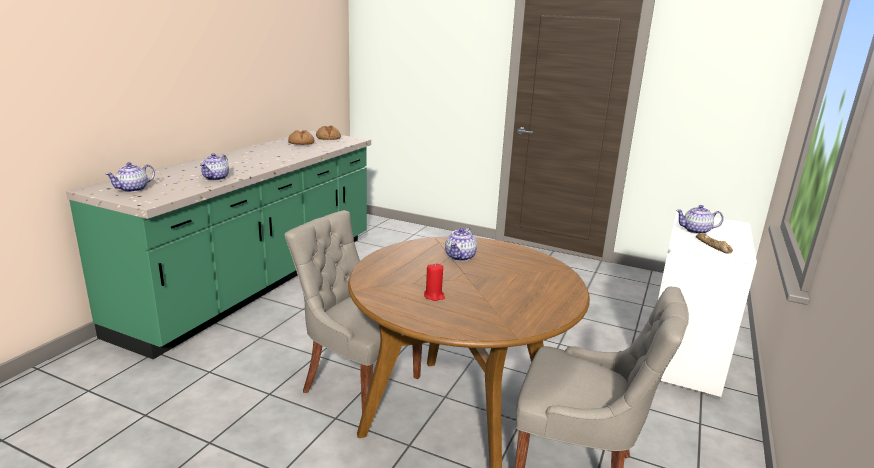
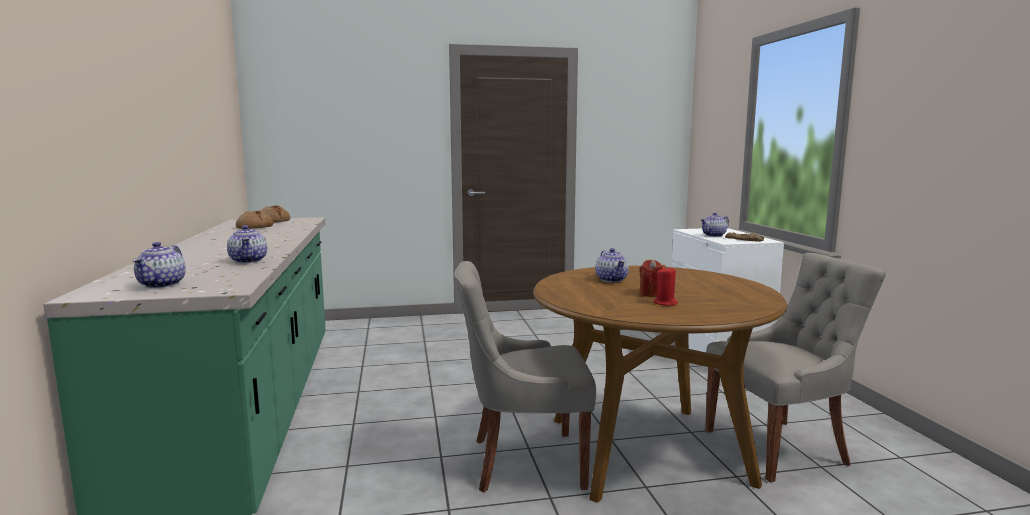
camera: 35 degrees left, 10 degrees down
(450, 283) = (652, 294): none -> red candle

